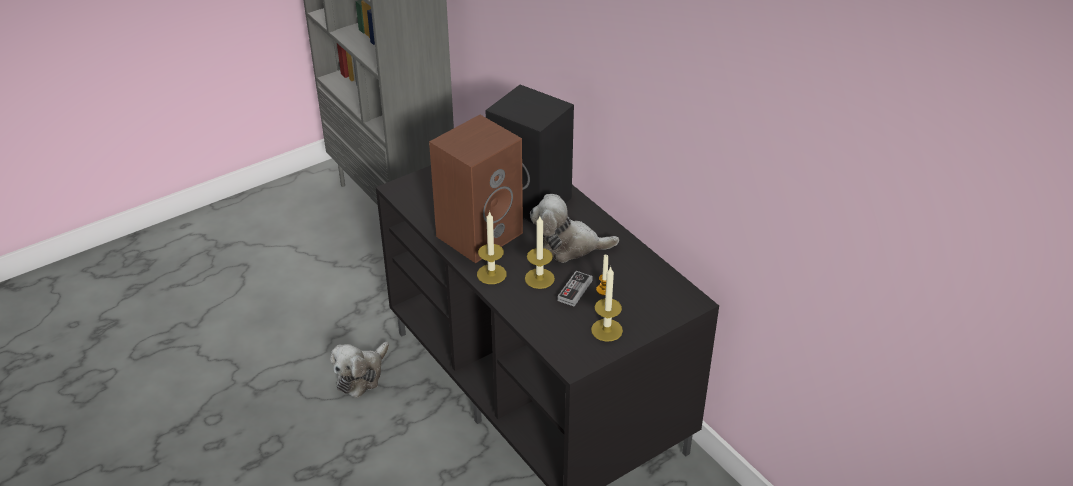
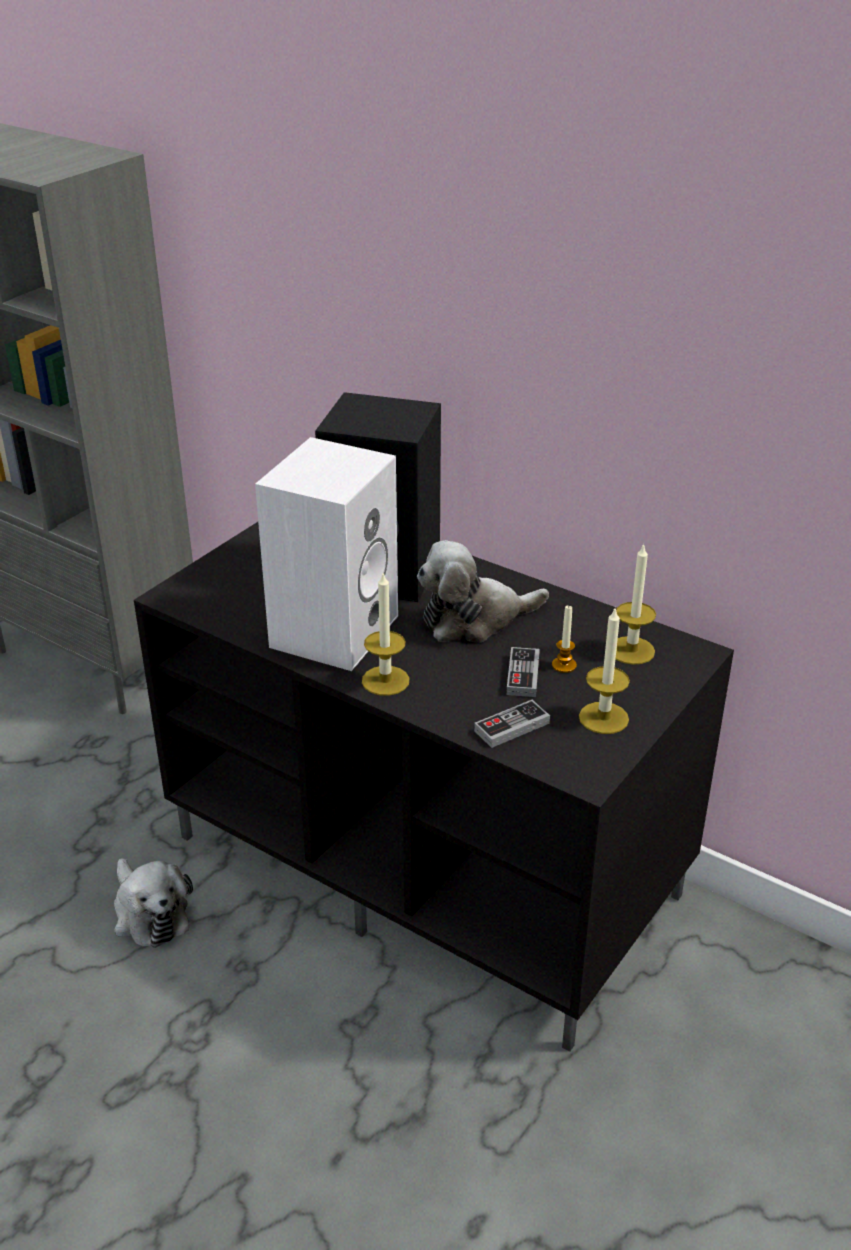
camera: 20 degrees left, 5 degrees down
(361, 375) = (149, 913): plush toy -> plush toy turned 45 degrees counterclockwise
(479, 233) = (333, 629): brown speaker -> white speaker
(539, 278) = (461, 671): candle -> candle (631, 650)
(548, 322) = (512, 727): none -> game controller

